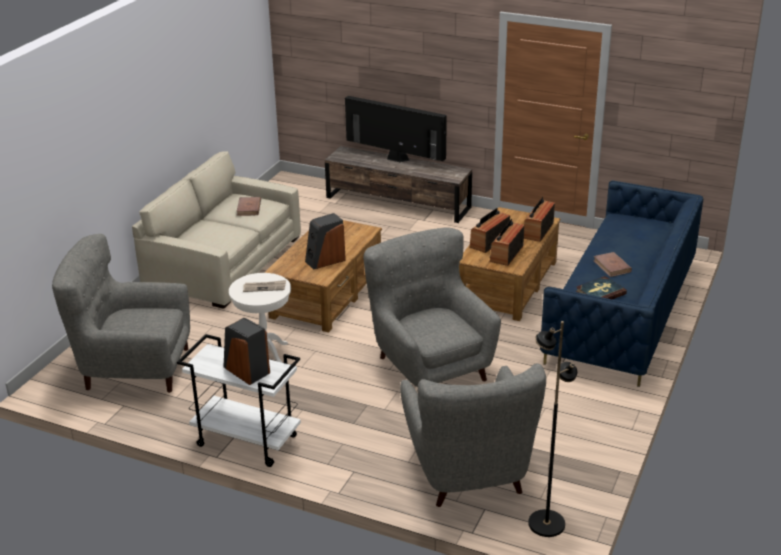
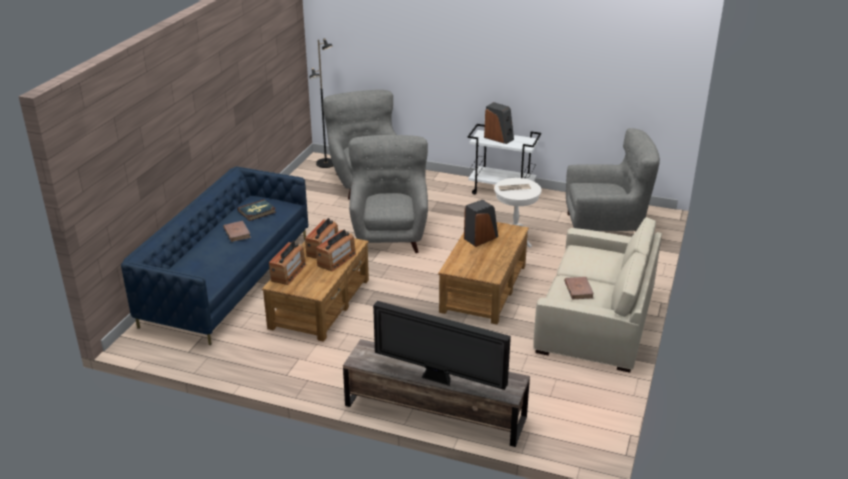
camera: 175 degrees right, 0 degrees up
(430, 366) = (389, 235): grey armchair -> grey armchair turned 150 degrees counterclockwise

